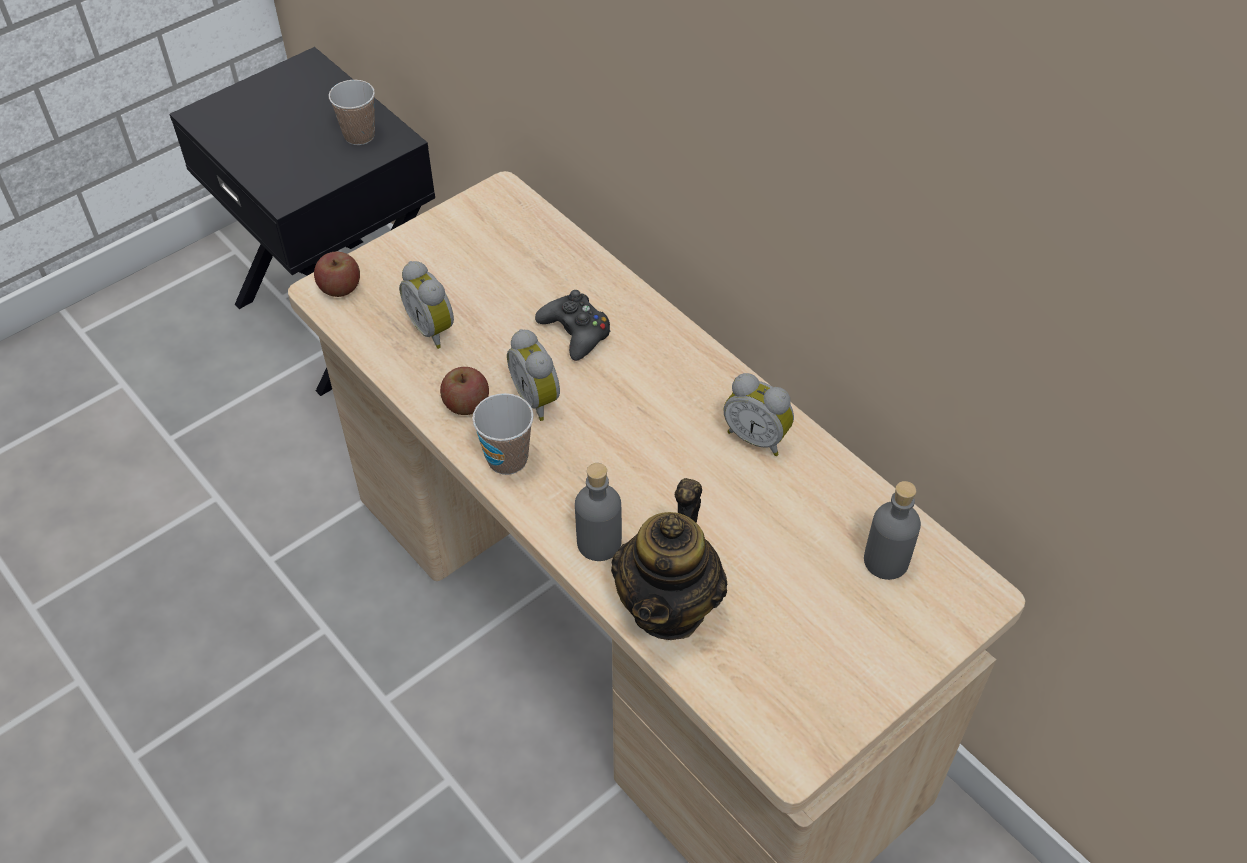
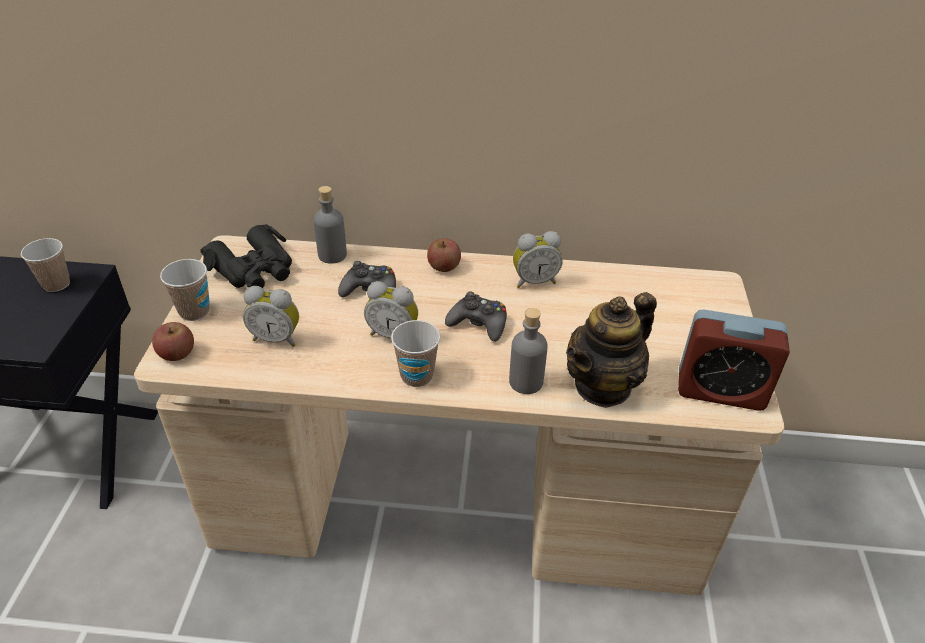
camera: 45 degrees left, 10 degrees down
(397, 250) = (194, 311): none -> cup
(466, 404) = (352, 364): apple -> apple (444, 266)
(496, 235) = (254, 269): none -> black binoculars
(634, 445) = (478, 323): none -> black game controller
(669, 606) = (603, 386): teapot -> teapot turned 75 degrees clockwise
(786, 709) = (720, 390): none -> alarm clock
(886, 561) = (665, 295): grey bottle -> grey bottle (332, 255)

